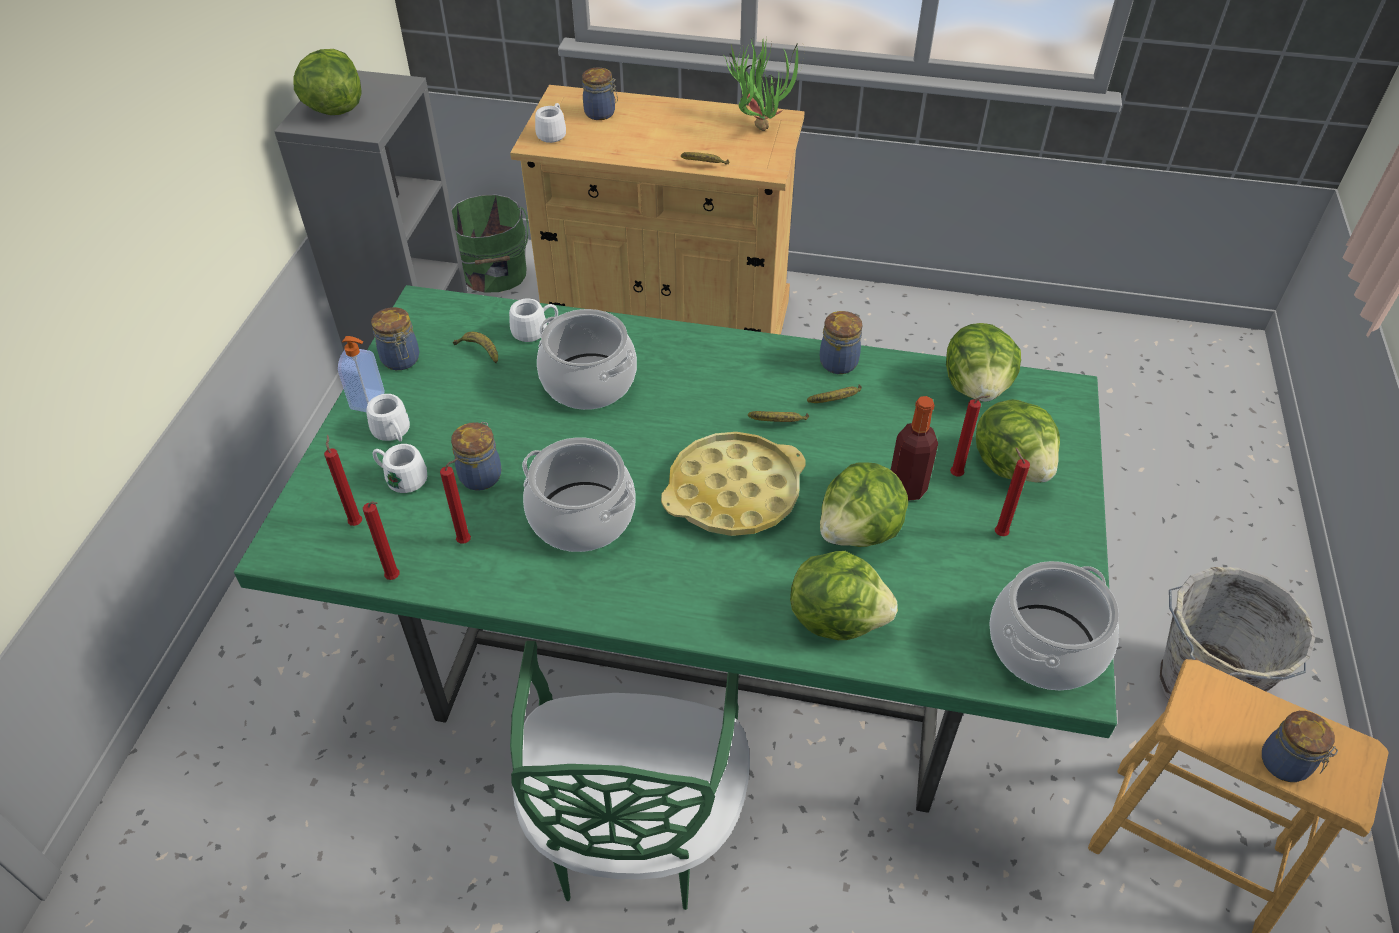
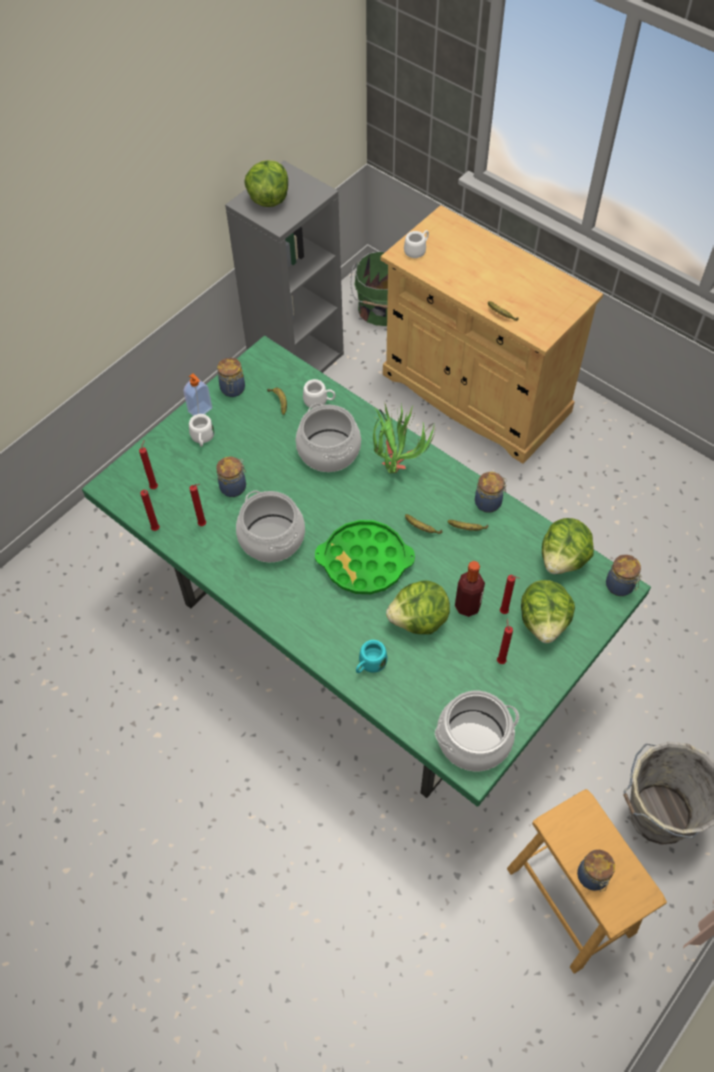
camera: 30 degrees right, 10 degrees up
(401, 478) = (191, 470): white mug -> none
(601, 113) = (459, 244): jar -> jar (620, 586)
(633, 830) = (255, 721): green chair -> none
(734, 492) = (365, 562): yellow tray -> green tray
(760, 123) = (563, 293): potted plant -> potted plant (397, 463)
(836, 617) = (369, 664): lettuce -> turquoise mug

